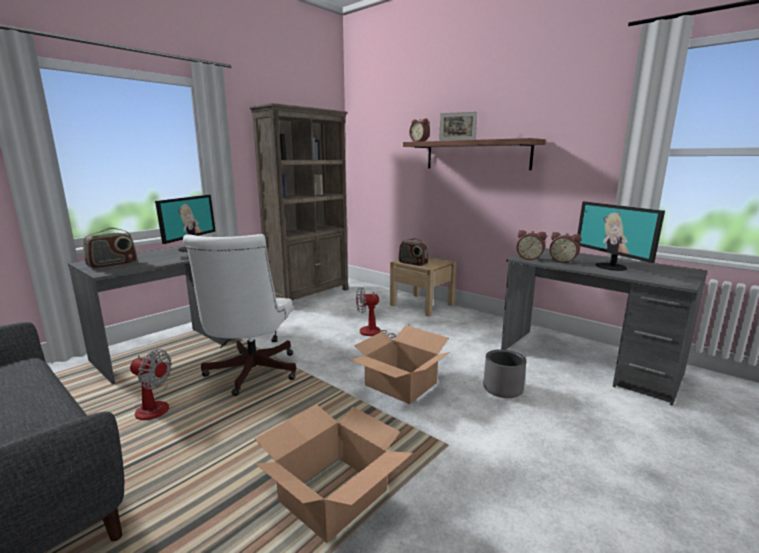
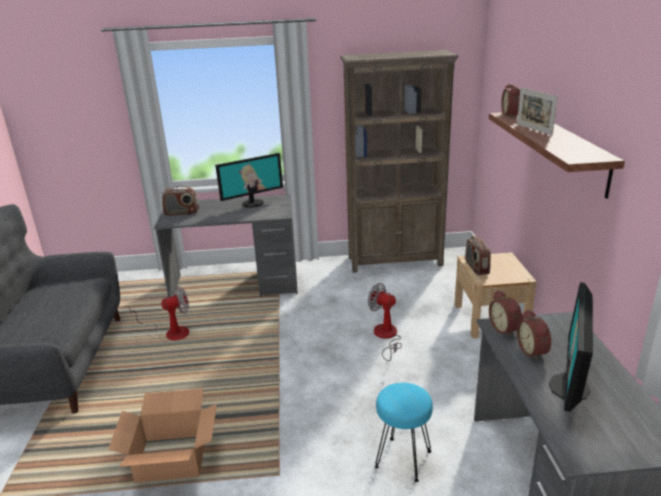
camera: 45 degrees right, 10 degrees up
(153, 405) = (170, 332): fan -> fan turned 90 degrees counterclockwise
(250, 374) = (244, 334): white office chair -> none
(400, 384) = (327, 402): cardboard box -> none
(502, 389) = (402, 459): grey planter -> turquoise stool

